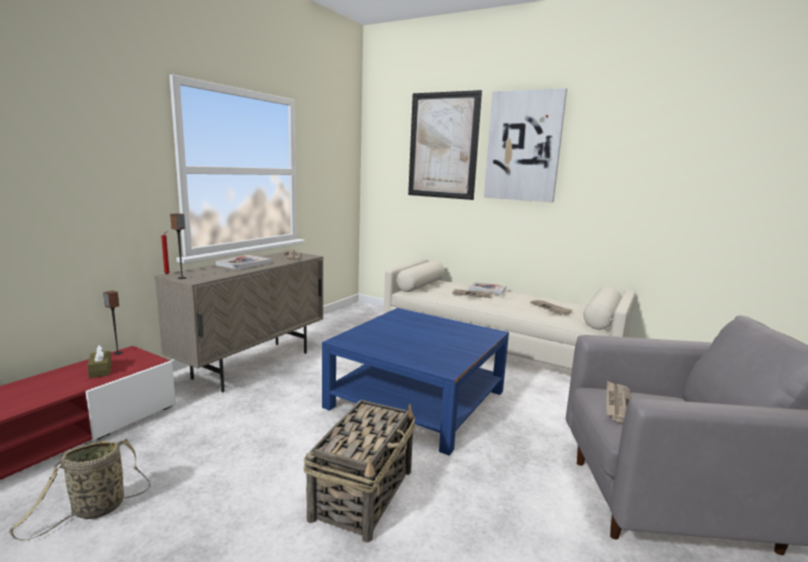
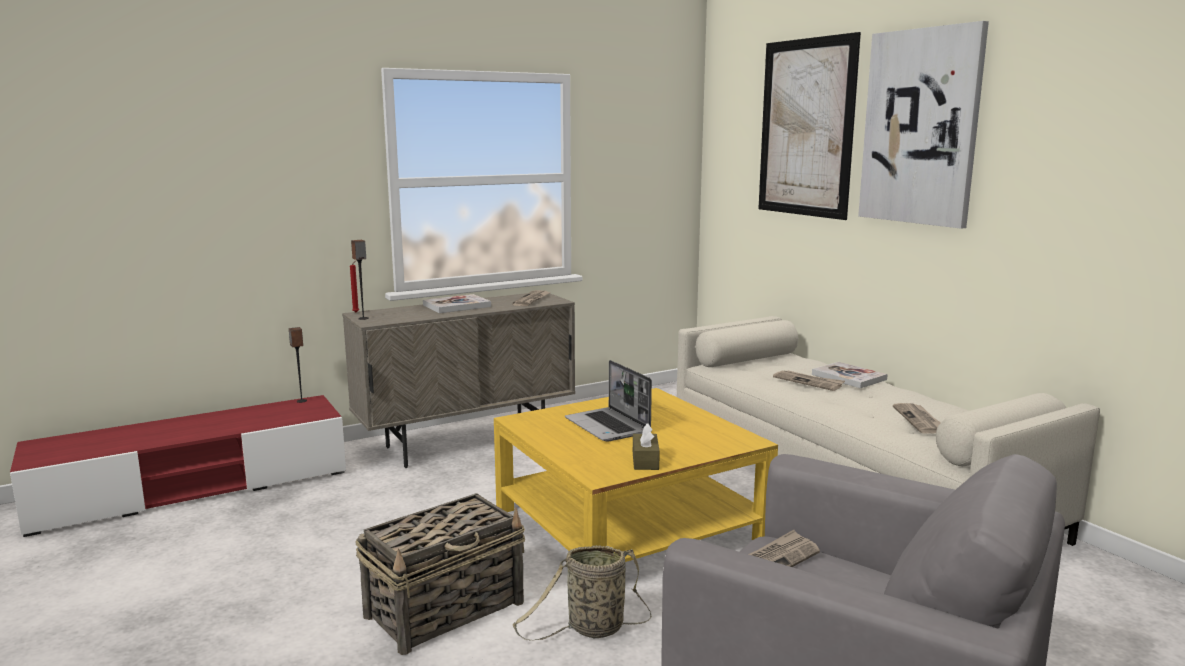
camera: 30 degrees right, 0 degrees up
(95, 510) = (202, 552): basket -> basket (592, 629)
(100, 370) = (271, 416): brown tissue box -> brown tissue box (645, 460)
(405, 336) = (608, 426): none -> laptop
(417, 399) = (628, 524): blue coffee table -> yellow coffee table

